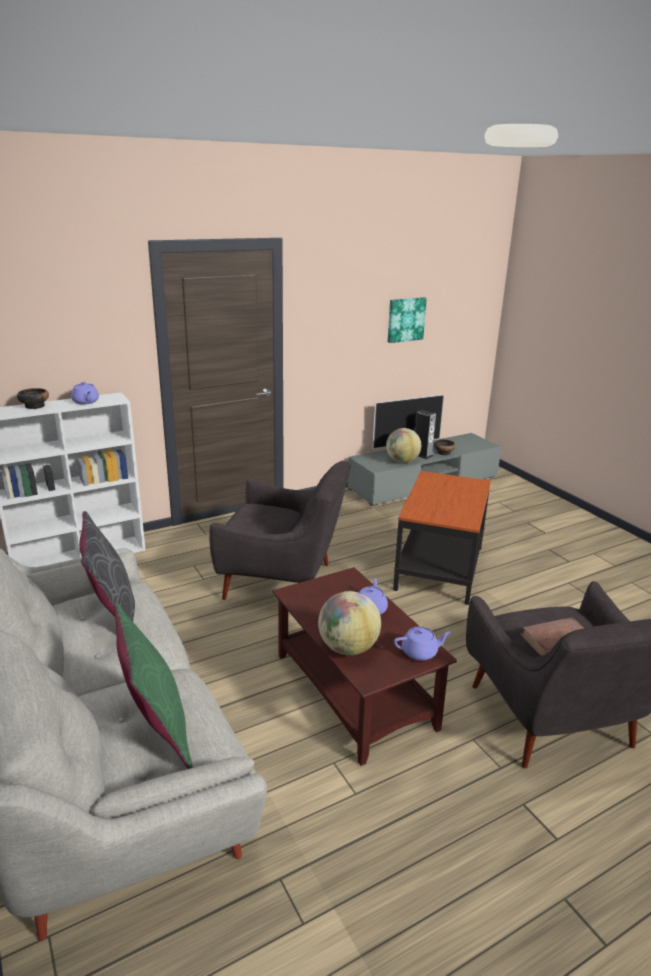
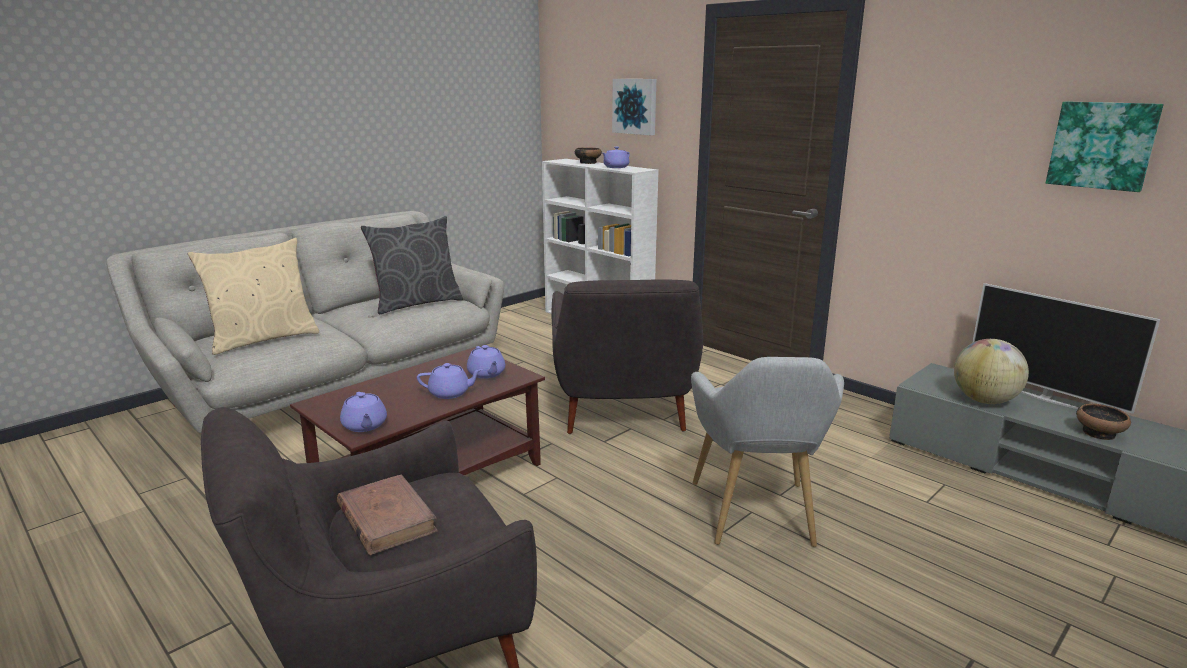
camera: 75 degrees right, 5 degrees down
(74, 338) = (635, 106): none -> picture
(157, 729) = (263, 339): green pillow -> beige pillow
(339, 590) = (486, 374): none -> purple teapot
(348, 648) = (372, 389): globe -> none
(422, 455) = (1046, 415): speaker -> none
(440, 568) = (756, 519): side table -> grey armchair

